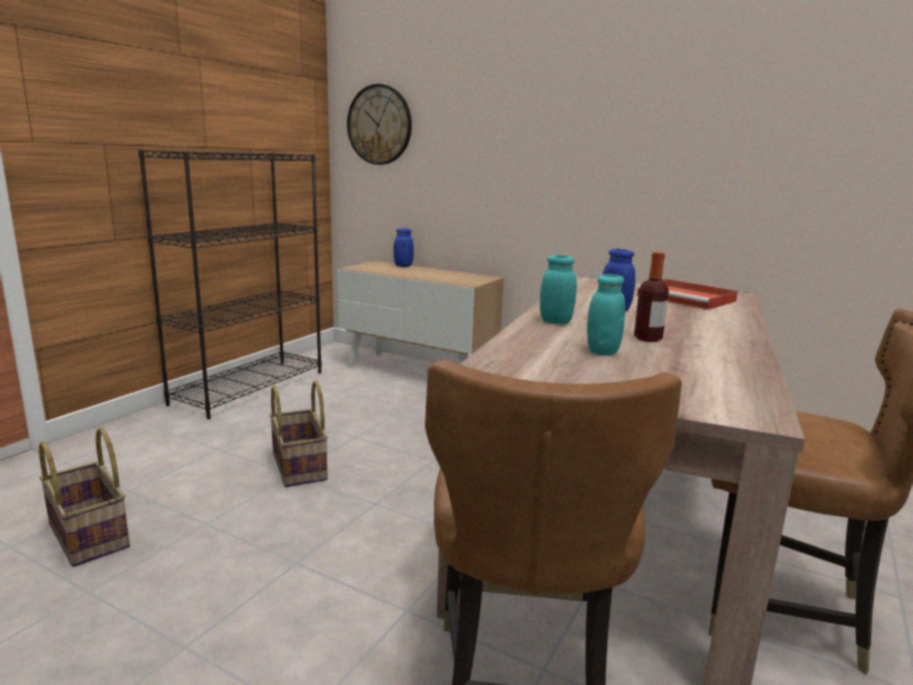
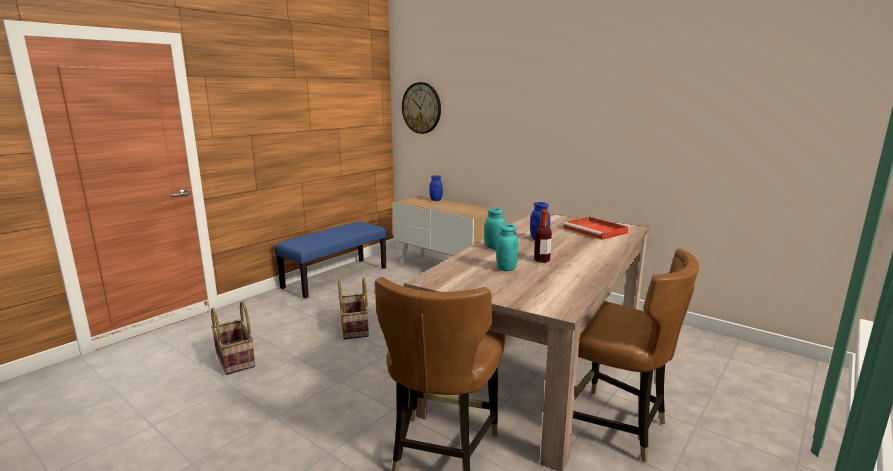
camera: 10 degrees right, 0 degrees up
(250, 387) = (335, 277): black bookcase -> blue bench

